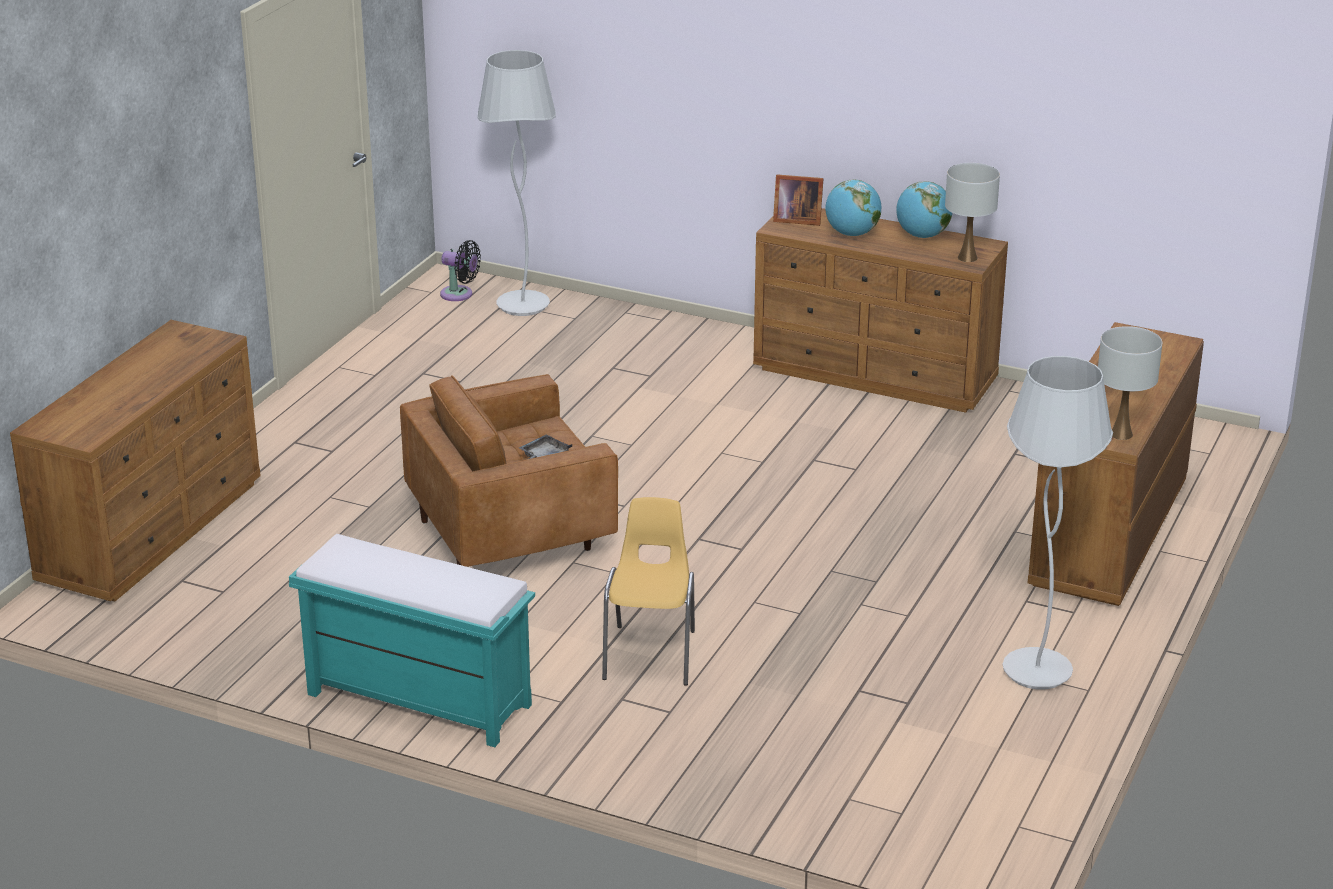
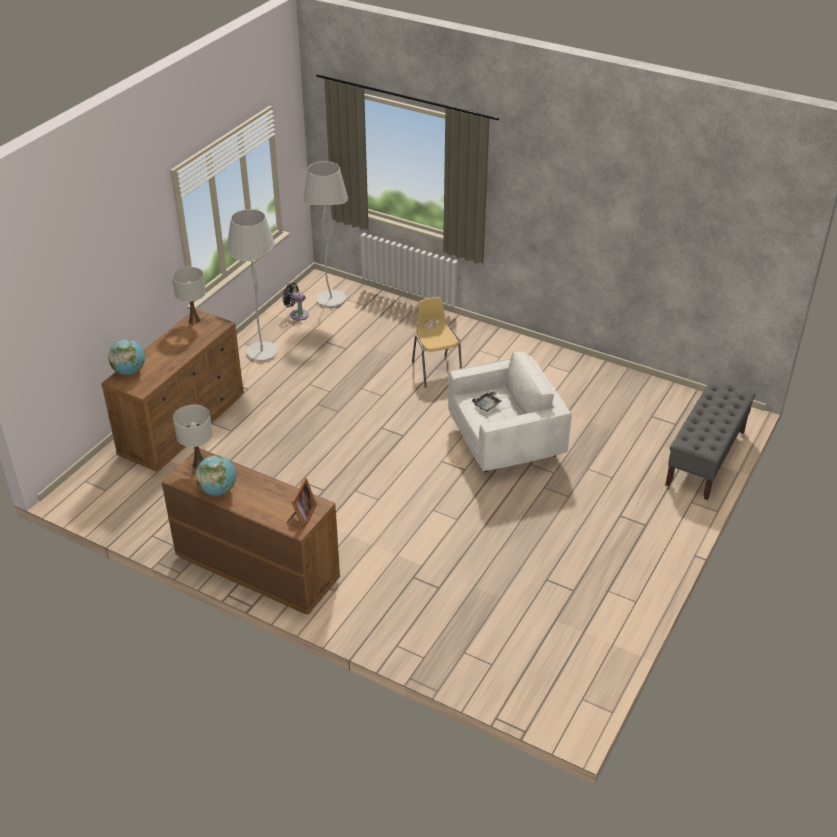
camera: 175 degrees left, 10 degrees up
(152, 531) = (705, 458): brown dresser -> grey bench
(416, 700) = (543, 354): turquoise bench -> none
(460, 295) = (558, 693): black fan -> black fan (297, 314)
(510, 534) = (505, 444): brown armchair -> white armchair
(523, 306) = (505, 672): white floor lamp -> white floor lamp (331, 299)
(651, 654) = (436, 370): yellow chair -> yellow chair turned 150 degrees clockwise
(796, 219) = (302, 516): picture frame -> picture frame turned 90 degrees clockwise
(852, 234) = (267, 495): globe -> globe (129, 371)

